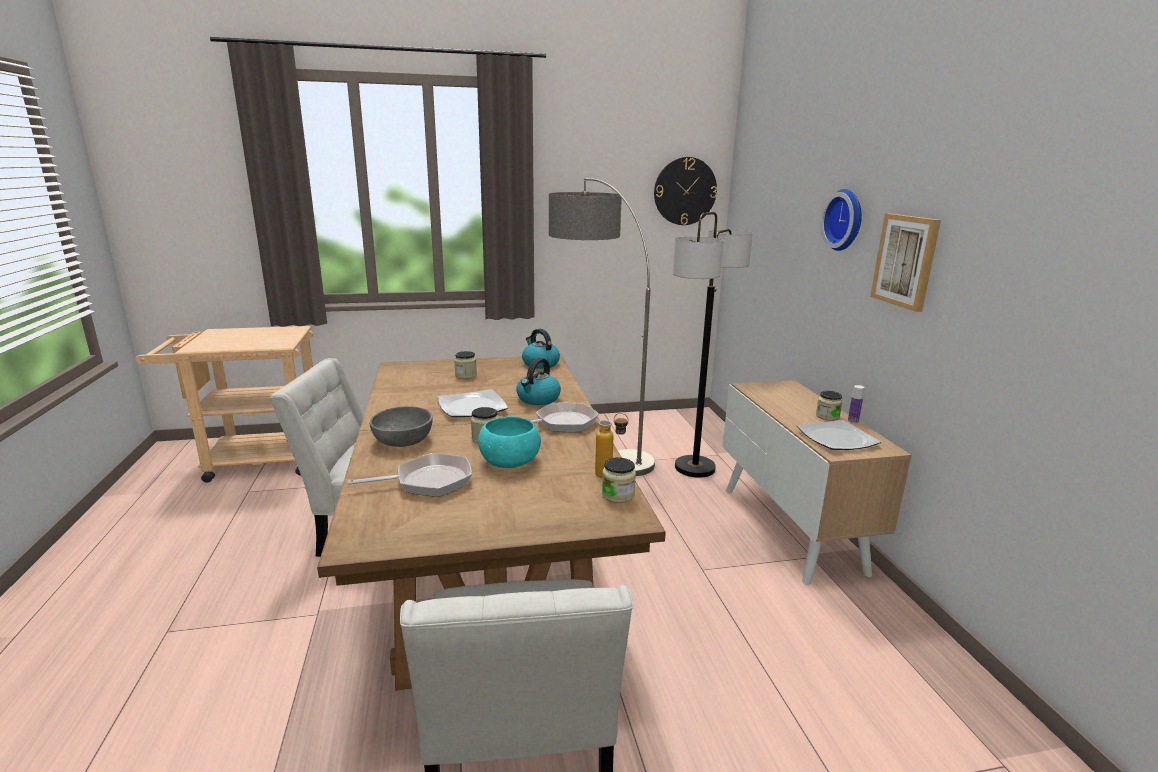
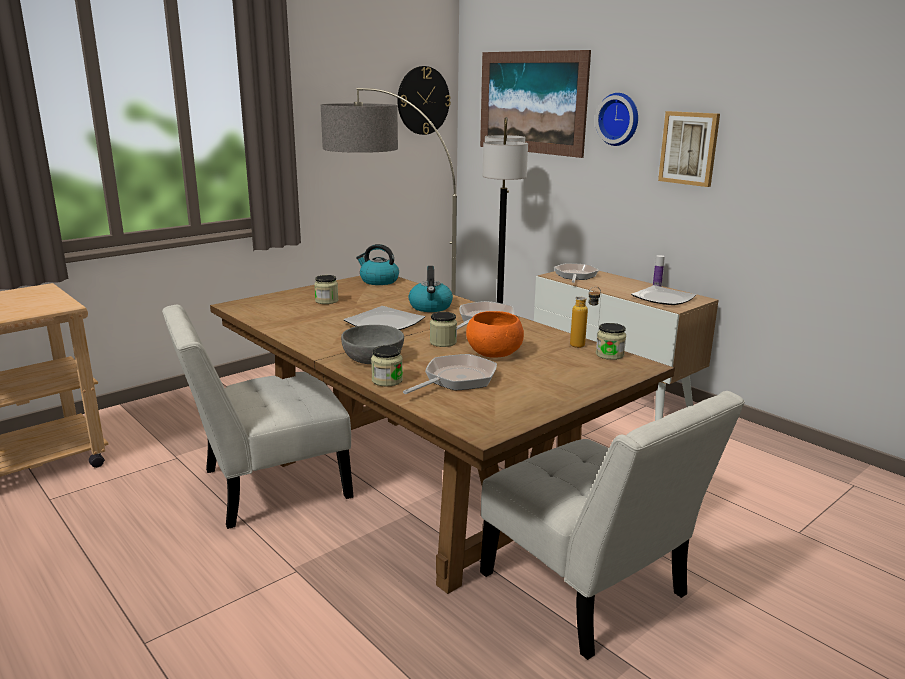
camera: 30 degrees left, 0 degrees up
(509, 462) = (494, 353): turquoise bowl -> orange bowl
(771, 391) = (575, 276): none -> frying pan
(778, 196) = (531, 102): none -> picture
(827, 416) = (637, 286): jar -> jar (387, 380)

